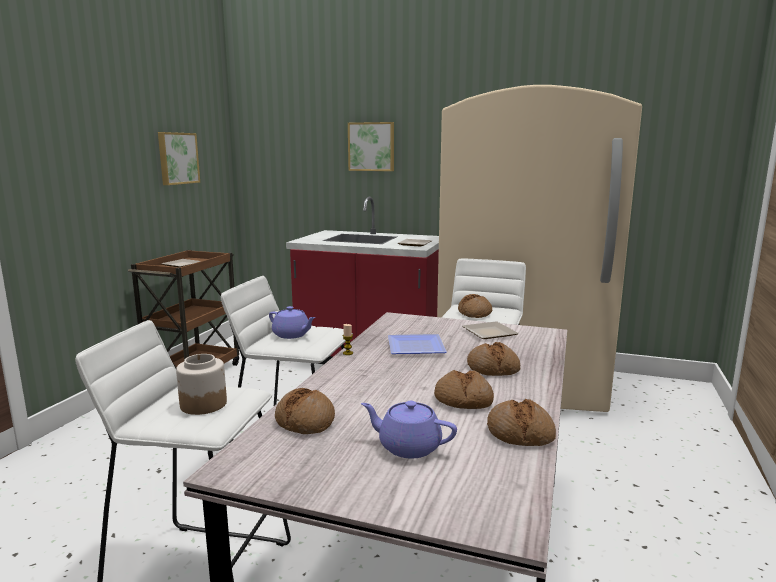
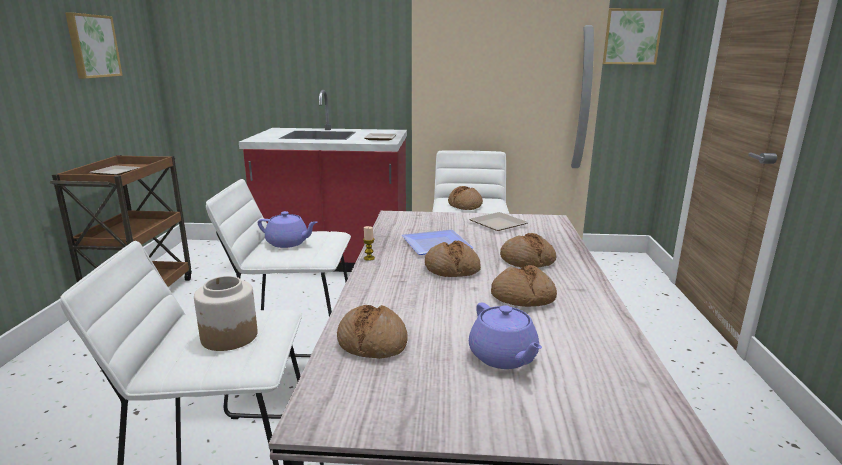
camera: 15 degrees left, 5 degrees up
(371, 146) = (320, 35): picture -> picture (631, 36)
(408, 447) = (503, 357): purple teapot -> purple teapot turned 120 degrees counterclockwise
(520, 433) = (602, 326): bread -> bread (452, 269)

